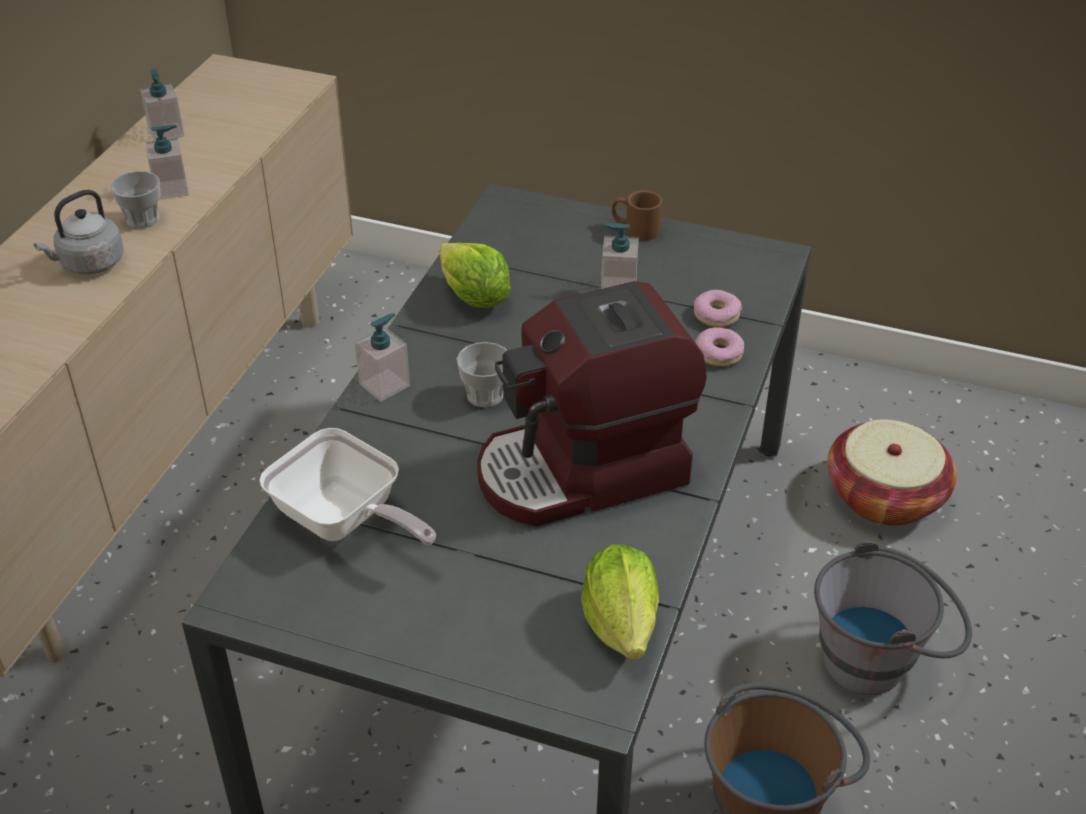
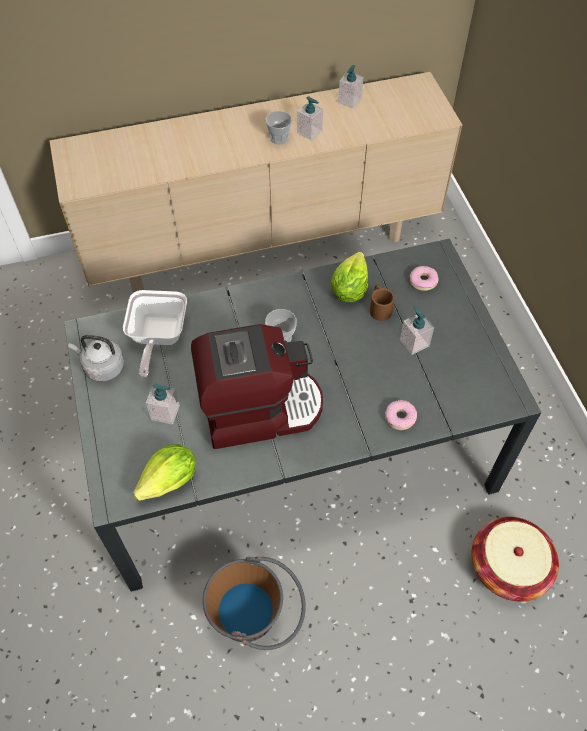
camera: 55 degrees right, 15 degrees up
(89, 264) = (233, 144): grey kettle -> grey kettle (102, 367)
(384, 385) = (256, 295): soap dispenser -> soap dispenser (165, 412)
(584, 471) = (260, 409): coffee machine -> coffee machine turned 135 degrees clockwise
(635, 229) = (472, 322): brown mug -> brown mug (379, 307)
(716, 315) = (432, 399): donut -> donut (423, 281)
(880, 660) = (383, 624): grey bucket -> none

